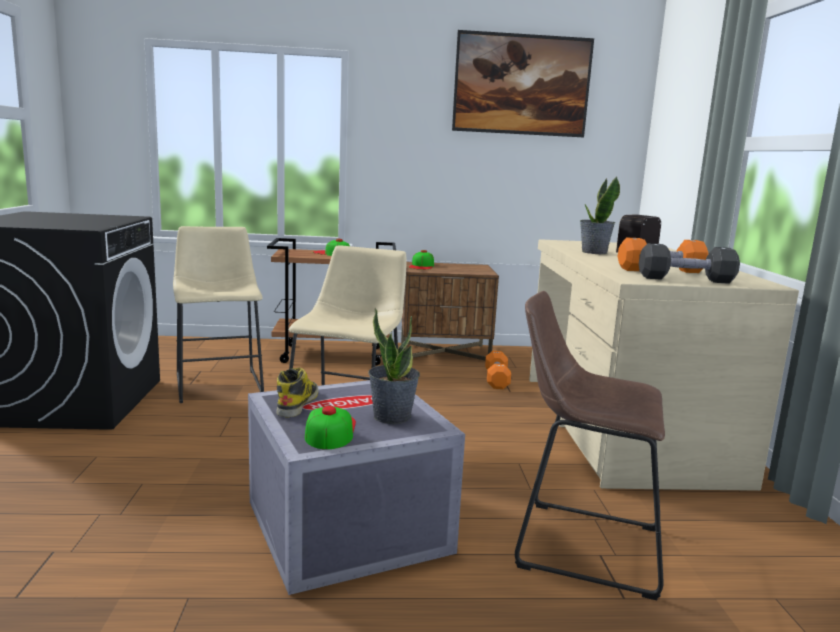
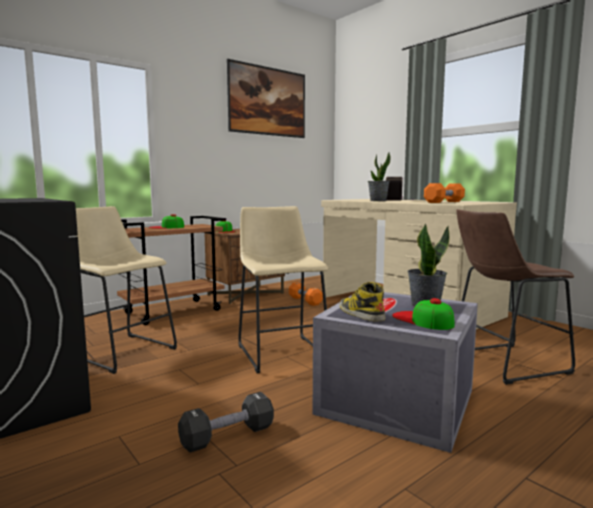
camera: 35 degrees left, 5 degrees down
(685, 279) = (471, 203): black dumbbell -> black dumbbell (227, 436)

